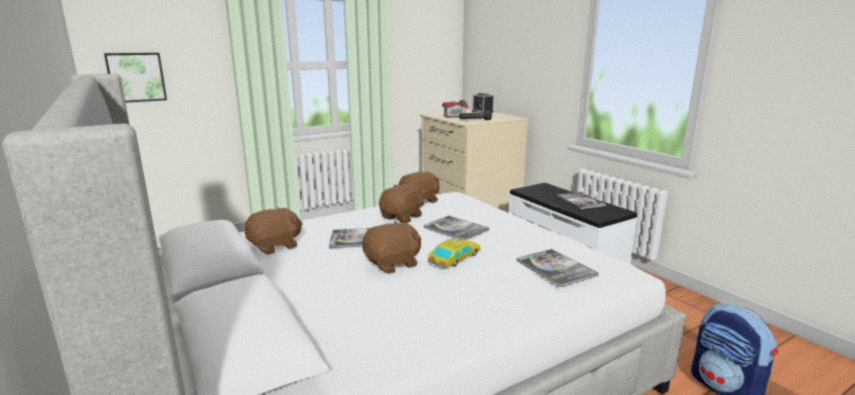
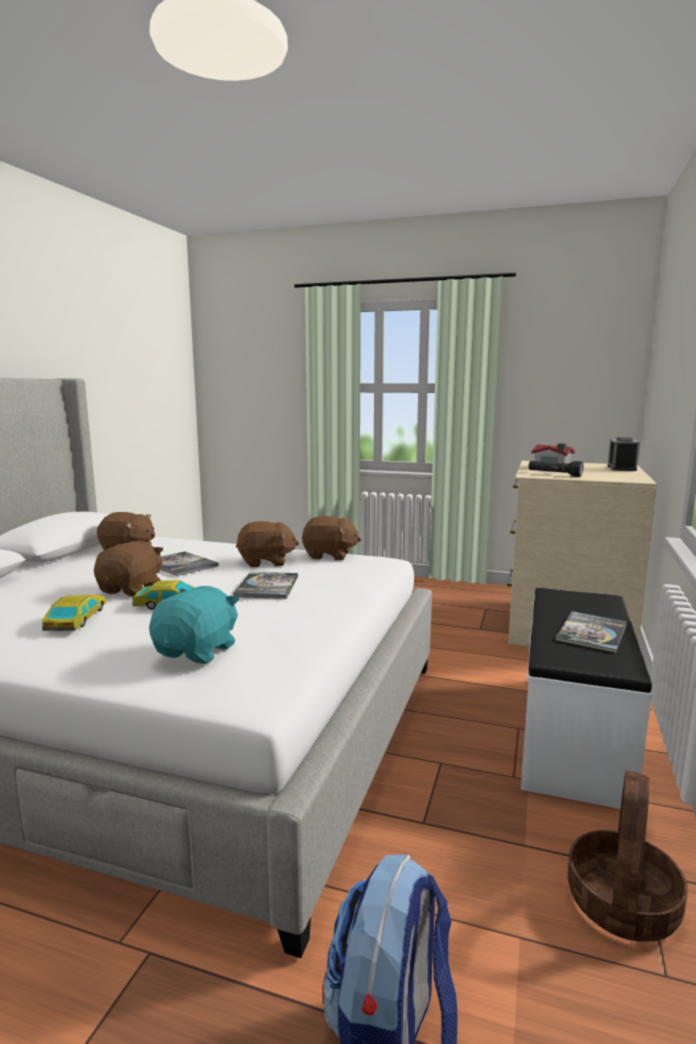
camera: 50 degrees right, 5 degrees down
(136, 77) = (233, 394): picture -> none
(393, 264) = (132, 589): brown plush toy -> brown plush toy turned 90 degrees counterclockwise
(436, 293) = (76, 619): none -> toy car
(555, 268) = (198, 651): book -> turquoise plush toy
(677, 305) = (623, 904): none -> basket

